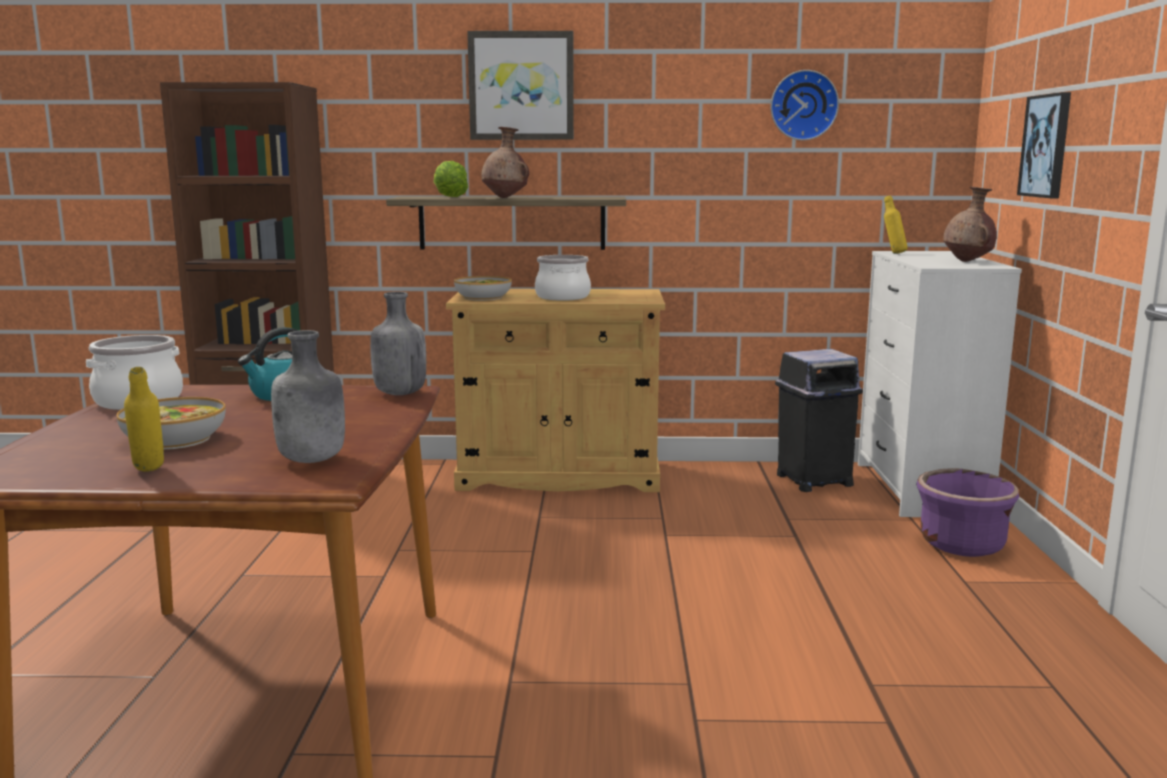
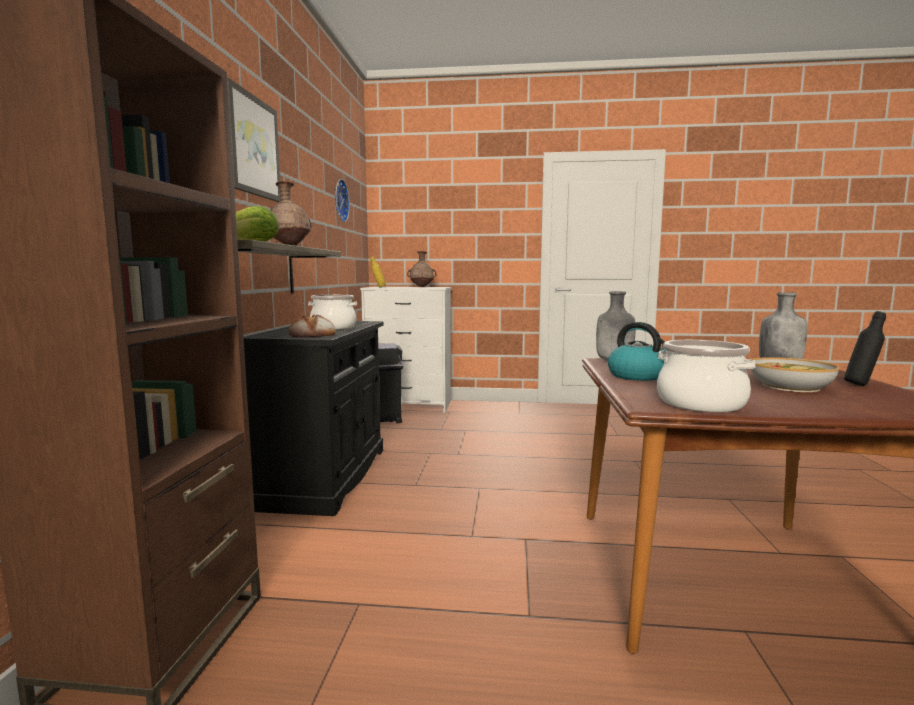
camera: 85 degrees left, 5 degrees down
(149, 472) = (861, 385): yellow bottle -> black bottle
(483, 297) = (313, 335): bowl -> bread
(559, 476) = (326, 477): beige cabinet -> black cabinet
(962, 544) = (480, 408): purple planter -> none
(1046, 146) = (451, 233): picture -> none

